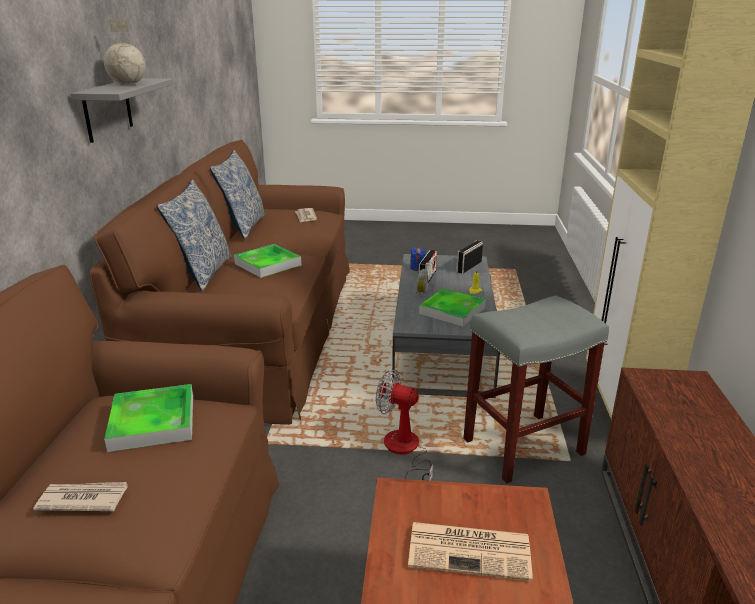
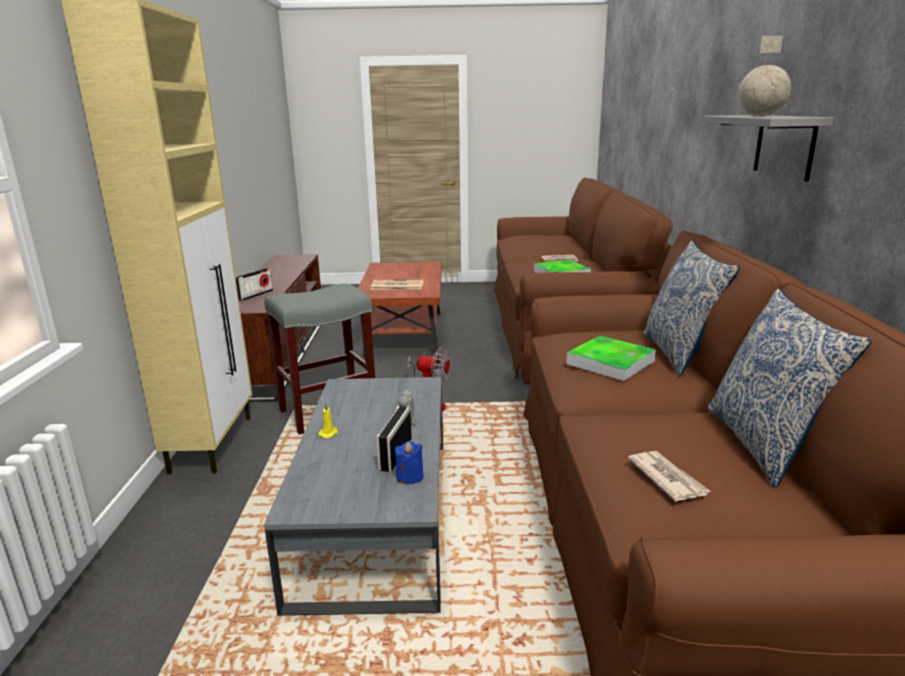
camera: 175 degrees right, 5 degrees down
(452, 310) = (371, 403): tray -> none
(469, 267) = (315, 486): radio -> radio (255, 295)

